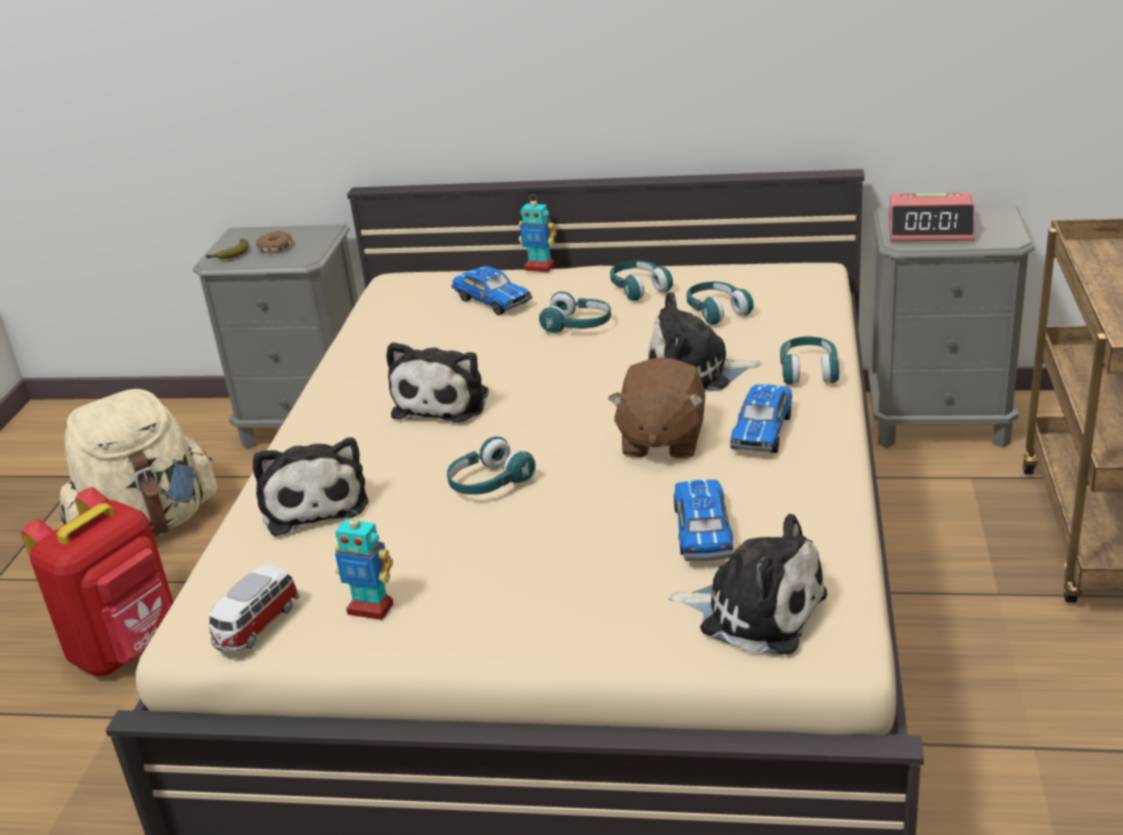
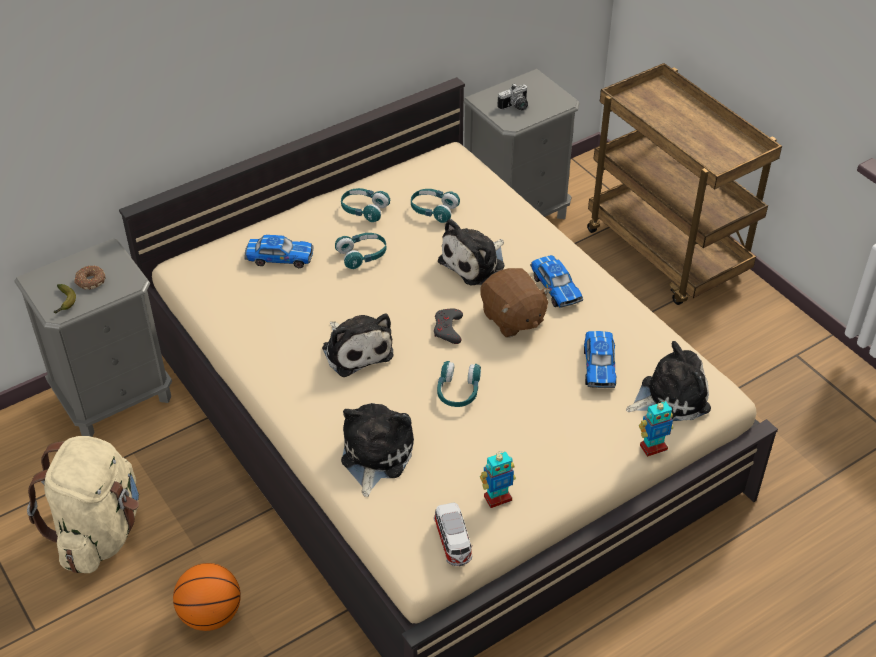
camera: 45 degrees left, 15 degrees up
(128, 649) = (211, 614): red backpack -> basketball
(314, 503) = (375, 456): plush toy -> plush toy turned 105 degrees counterclockwise
(540, 267) = (275, 216): toy robot -> toy robot (653, 447)
(569, 421) = (448, 329): none -> grey game controller
(703, 532) = (599, 366): toy car -> toy car turned 135 degrees counterclockwise
(808, 371) = (533, 235): turquoise headphones -> none
(931, 230) = (515, 107): alarm clock -> camera

